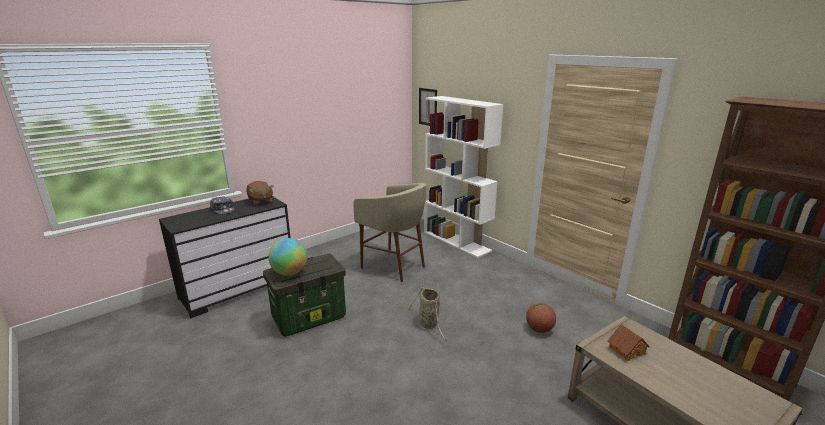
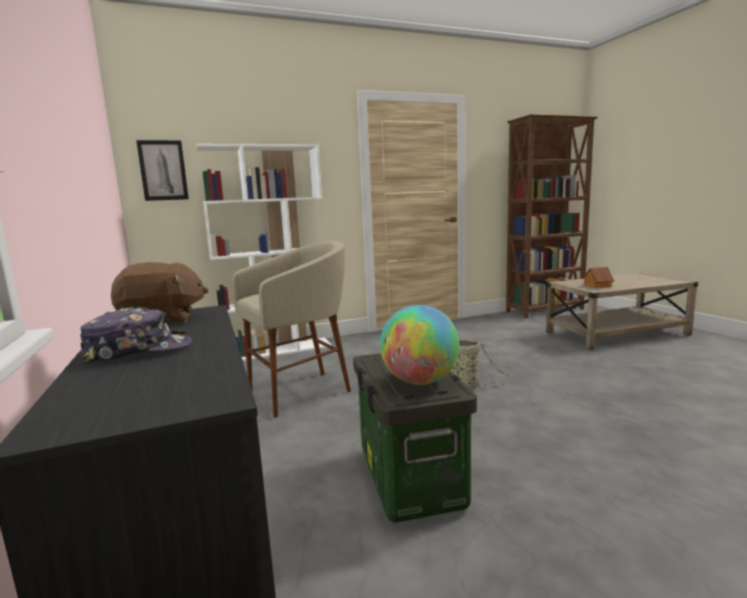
camera: 70 degrees left, 10 degrees down
(539, 329) = (489, 344): basketball -> none

